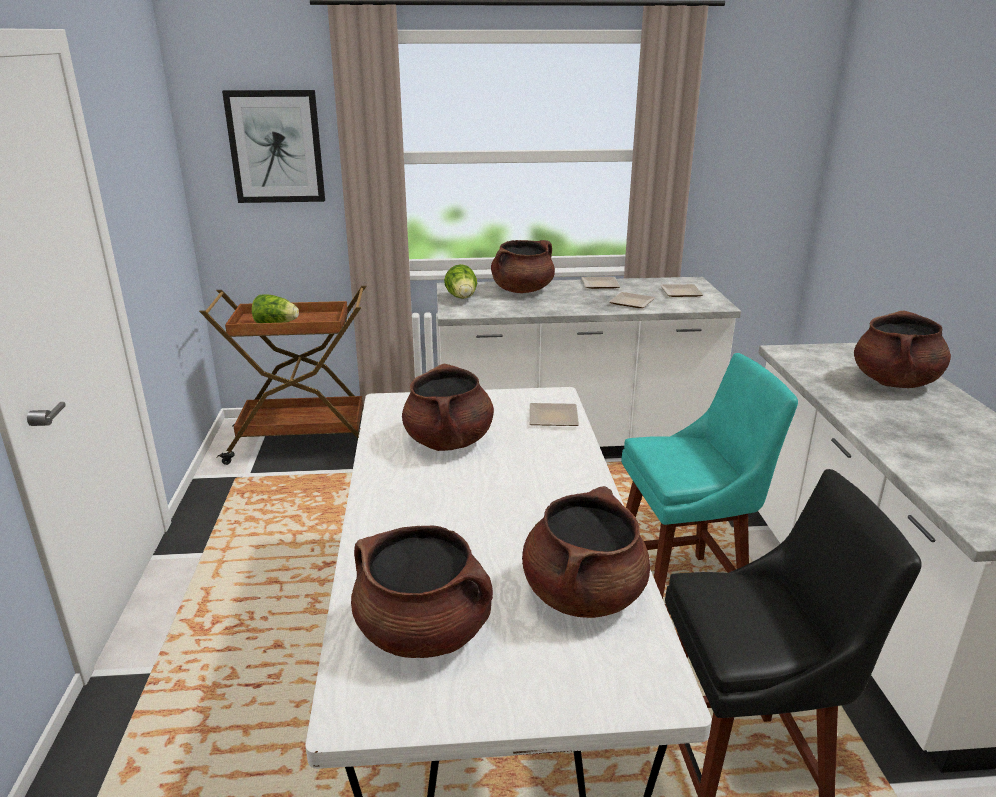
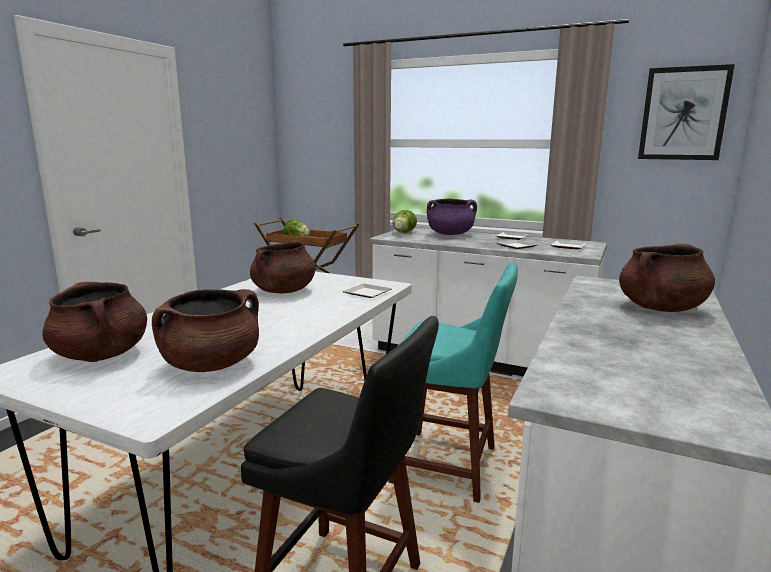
camera: 30 degrees right, 10 degrees down
(276, 147) = (325, 135): picture -> picture (683, 114)
(522, 290) = (450, 234): brown cooking pot -> purple cooking pot

